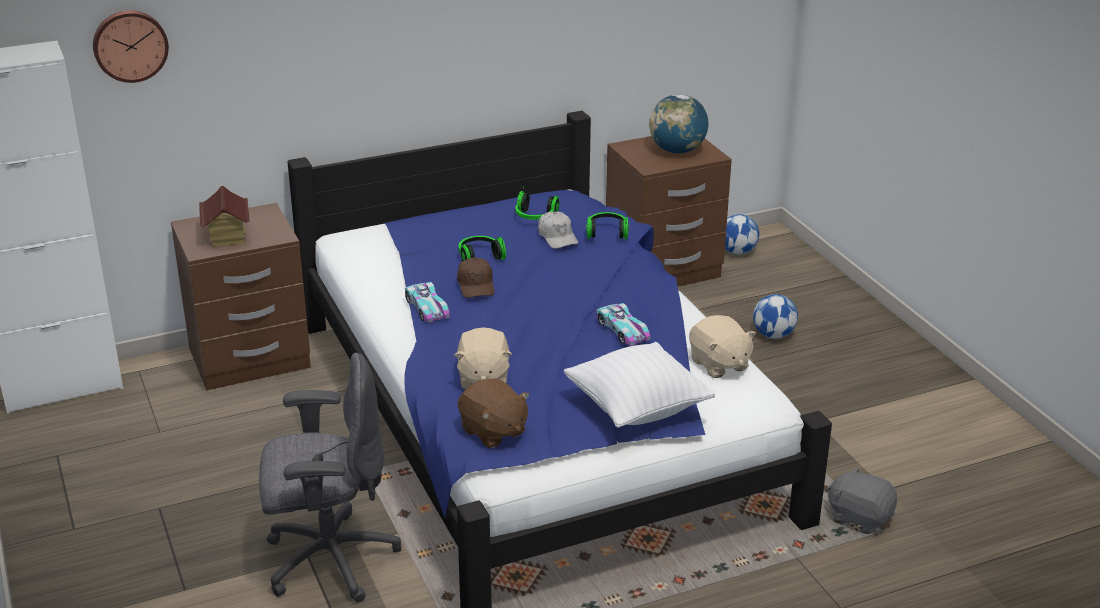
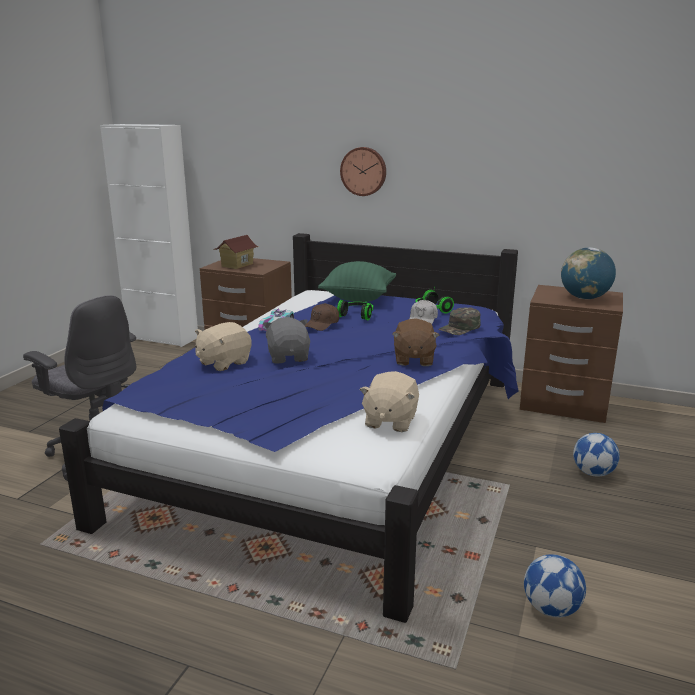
camera: 45 degrees right, 10 degrees down
(130, 45) = (218, 136): wall clock -> wall clock (364, 171)
(428, 229) = (358, 298): none -> green pillow
(493, 431) = (163, 387): brown plush toy -> brown plush toy (413, 359)
(607, 233) = (460, 328): headphones -> green cap
(623, 330) = (356, 373): toy car -> none
(637, 409) = (266, 415): white pillow -> none
(737, 252) = (645, 414): football -> football (551, 609)
(859, 517) = (453, 642): grey plush toy -> grey plush toy (288, 357)

